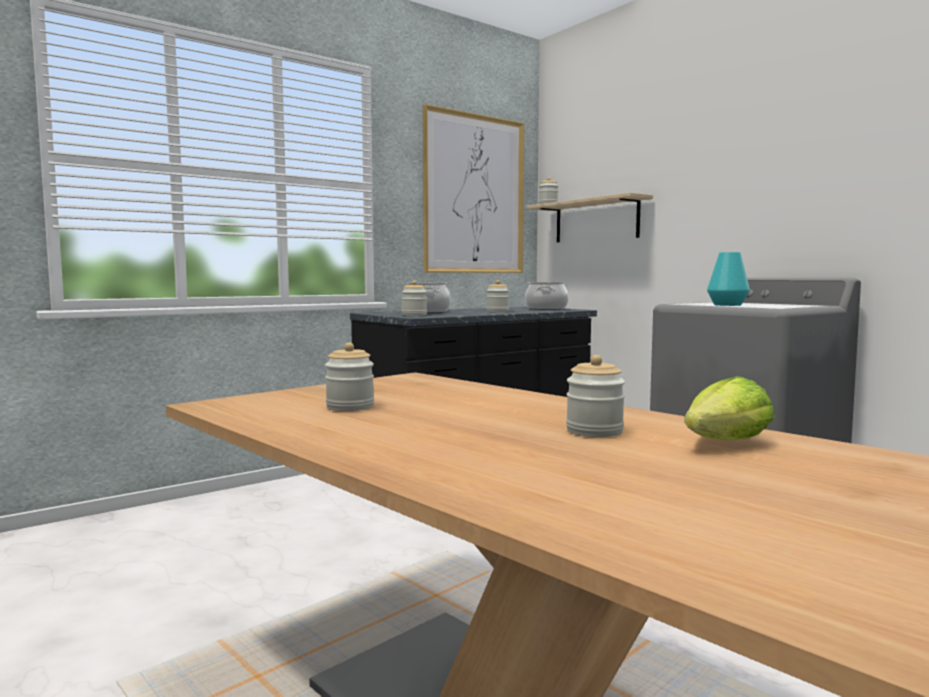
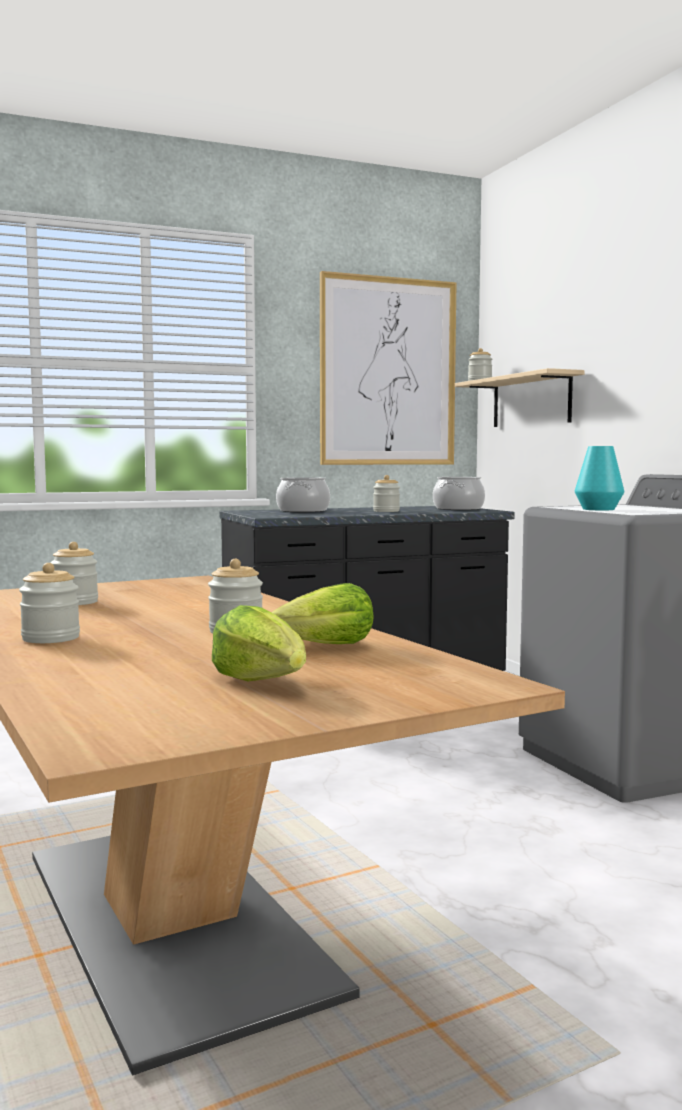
camera: 15 degrees right, 0 degrees up
(414, 315) = (274, 514): jar -> jar (51, 638)
(786, 494) = (262, 681): none -> lettuce

